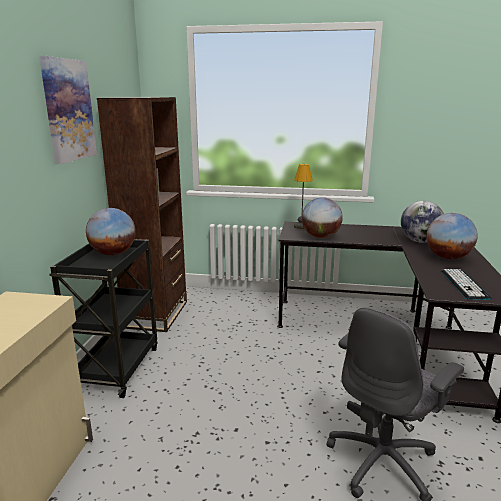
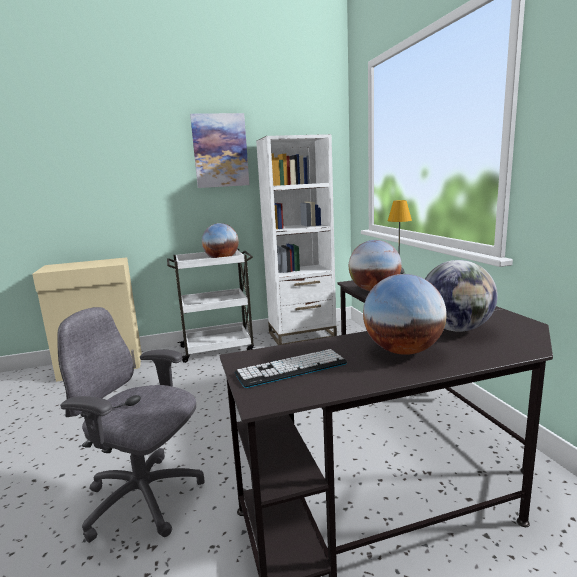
camera: 65 degrees right, 5 degrees down
(117, 367) = (218, 349): black cart -> white cart
(156, 314) = (302, 335): brown bookcase -> white bookcase

